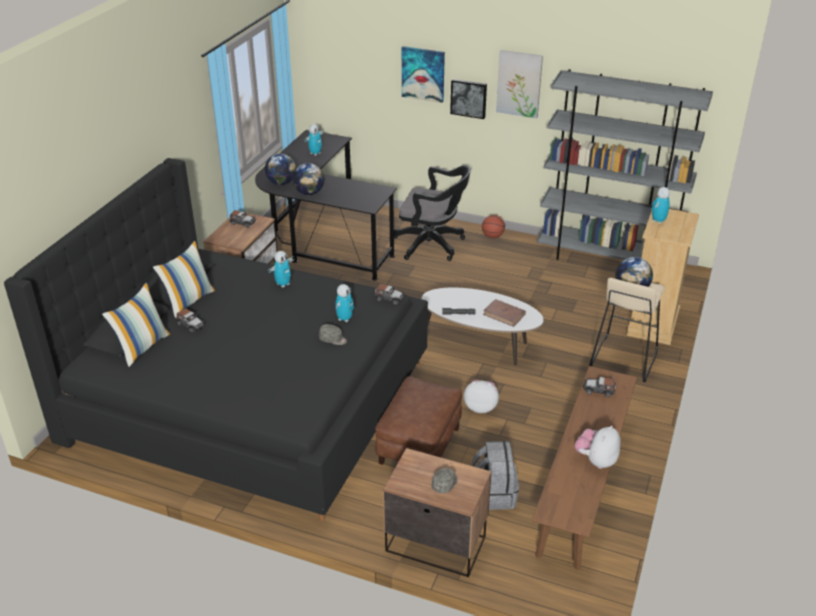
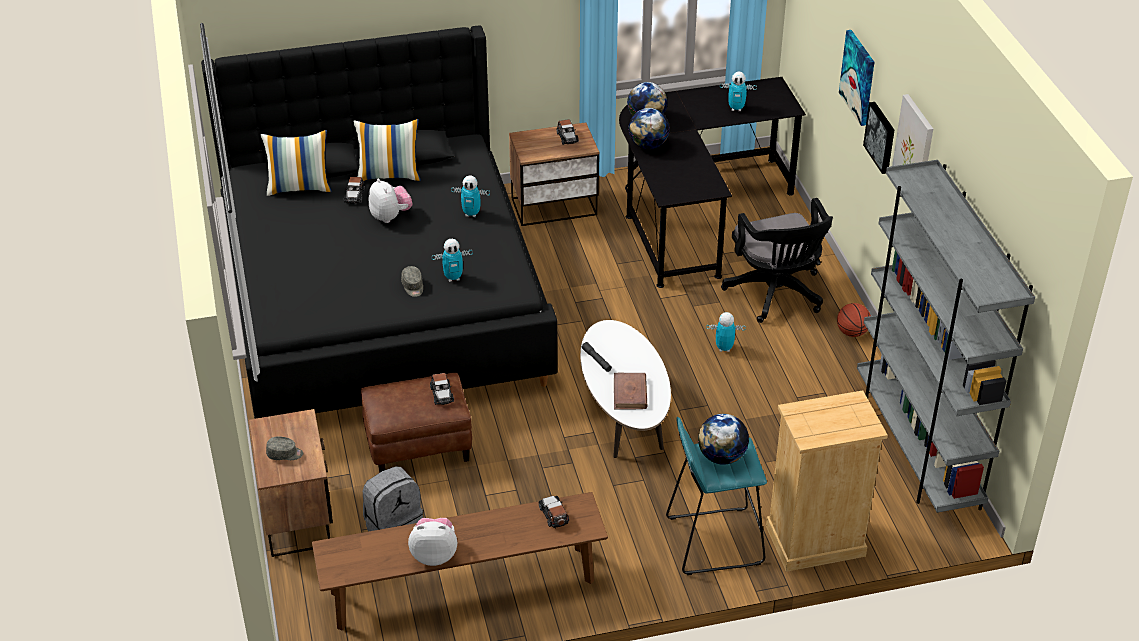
camera: 55 degrees right, 5 degrees up
(389, 298) = (516, 290): toy car -> toy car (442, 394)
(480, 407) = (517, 462): plush toy -> plush toy (390, 216)
(623, 359) = (713, 540): beige stool -> turquoise stool
(658, 221) = (827, 406): toy robot -> toy robot (724, 348)

